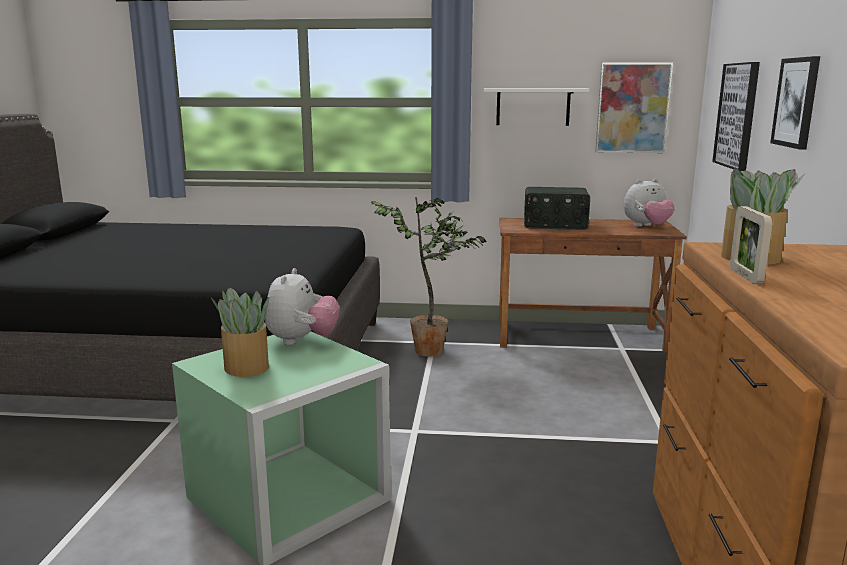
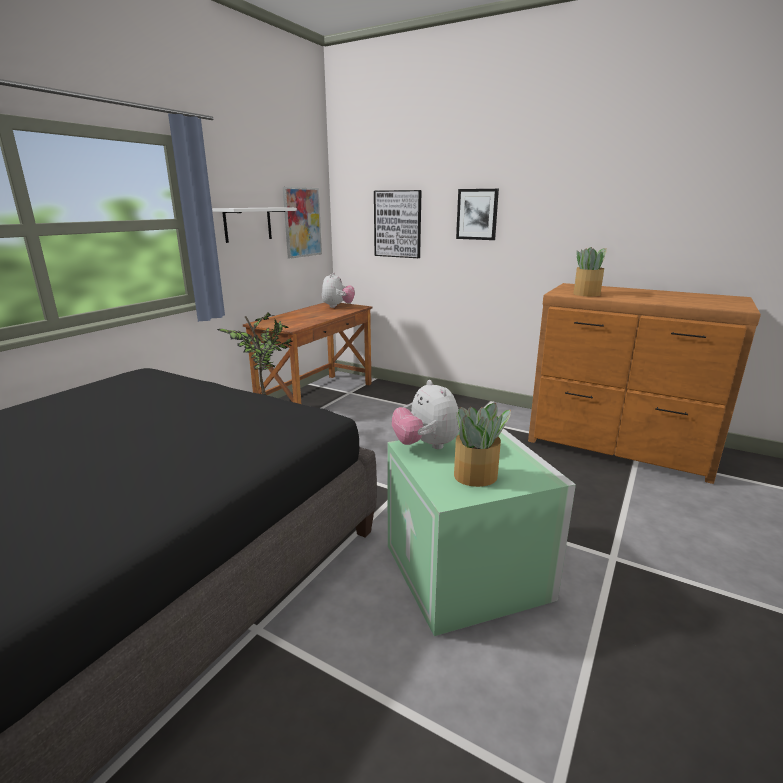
camera: 65 degrees left, 5 degrees up
(302, 341) = (426, 445): plush toy -> plush toy turned 150 degrees counterclockwise
(555, 225) = (296, 318): radio -> none
(745, 276) = (624, 299): picture frame -> none

